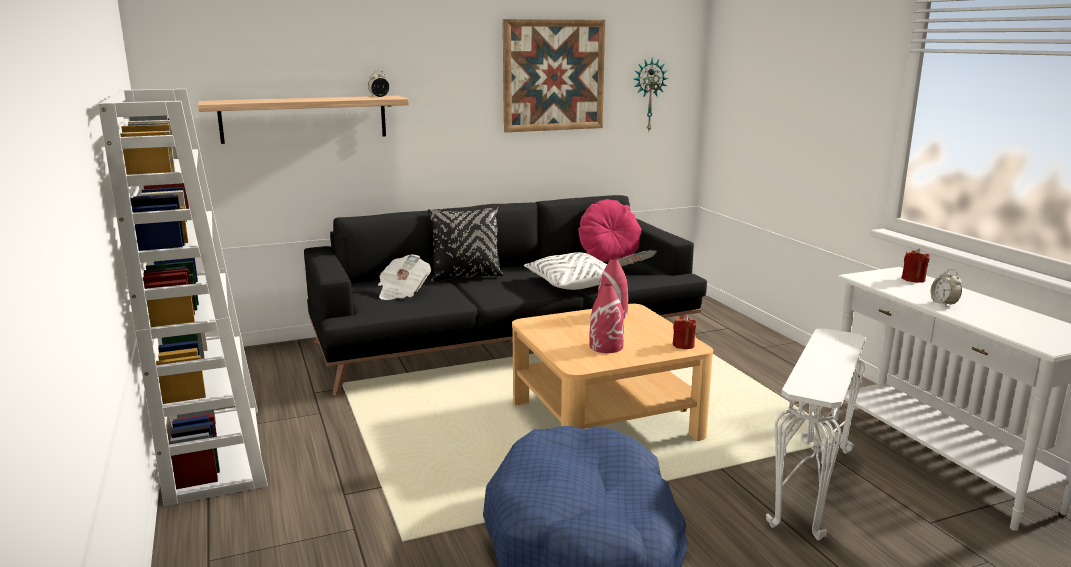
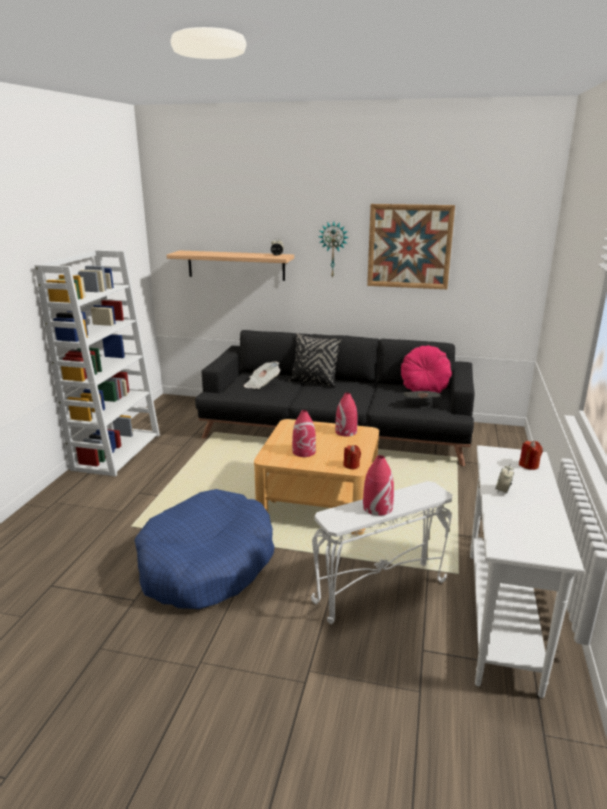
camera: 35 degrees right, 5 degrees up
(571, 283) = (369, 403): white pillow -> none
(648, 95) = (493, 266): wall clock -> wall clock (333, 249)
(826, 365) = (377, 507): none -> red vase

